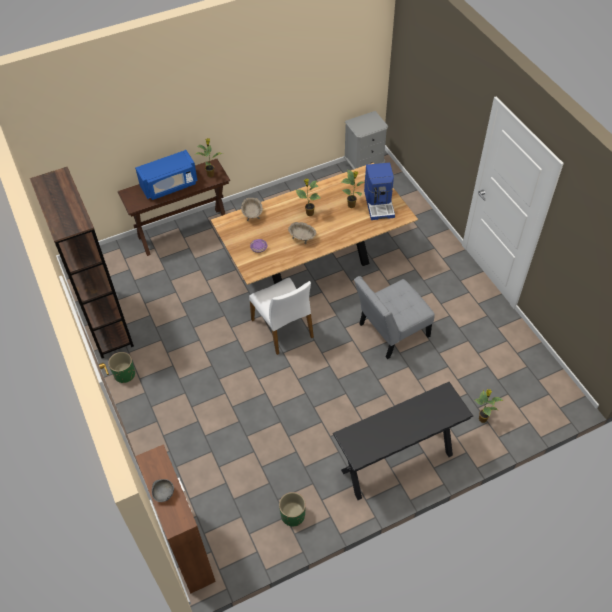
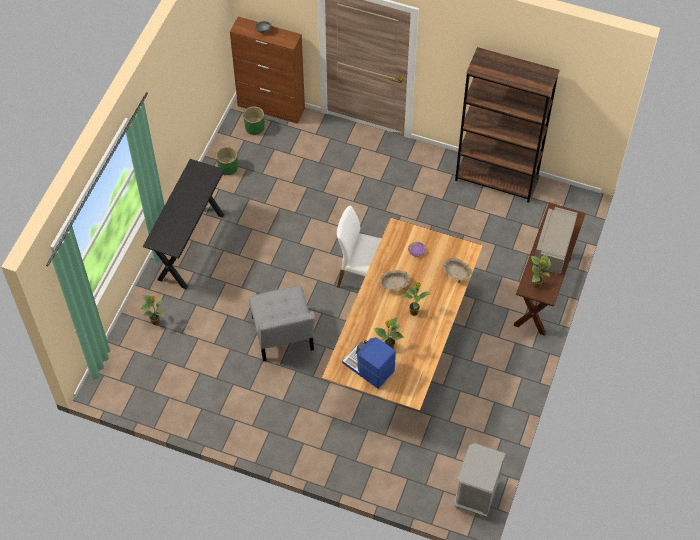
camera: 135 degrees right, 5 degrees up
(124, 374) = (435, 160): green planter -> green planter (254, 128)
(169, 186) = (553, 248): blue microwave -> grey microwave
(390, 332) = (283, 337): grey chair -> grey chair turned 150 degrees clockwise

